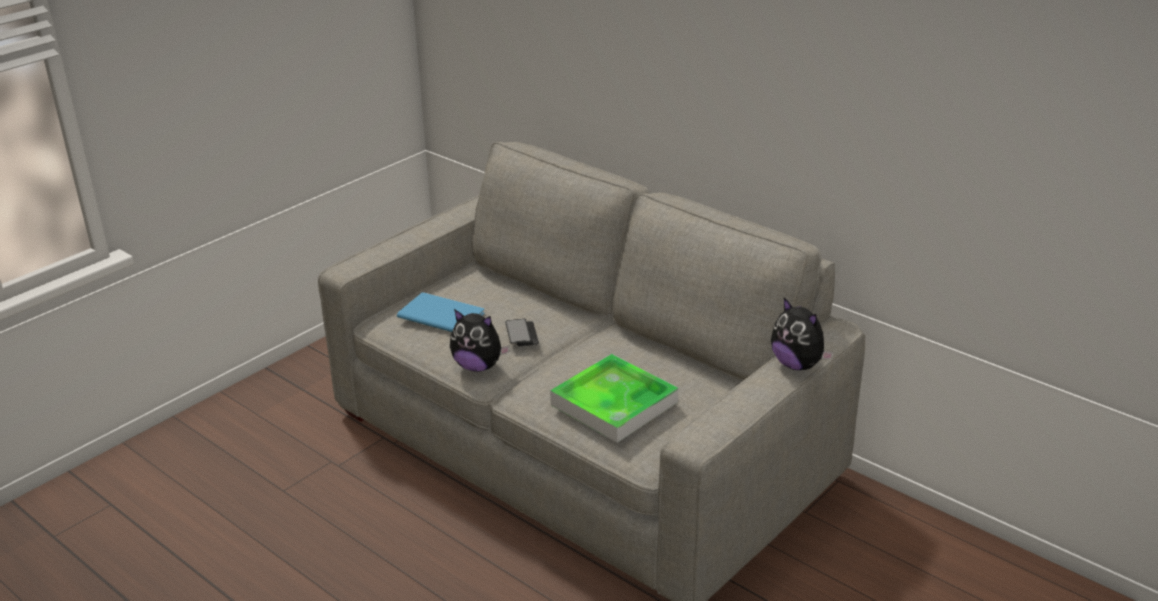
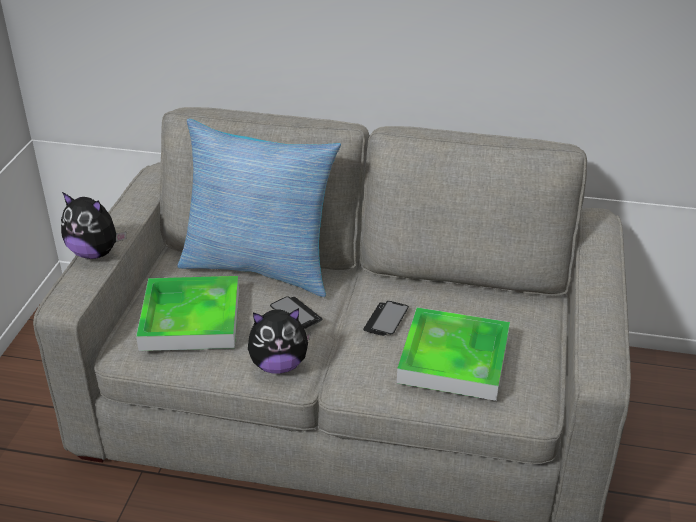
camera: 30 degrees left, 5 degrees up
(440, 314) = (190, 319): blue book -> tray
(529, 293) = (260, 267): none -> pillow
(588, 359) = (386, 320): none -> phone
(798, 365) = (606, 264): plush toy -> plush toy (95, 253)

